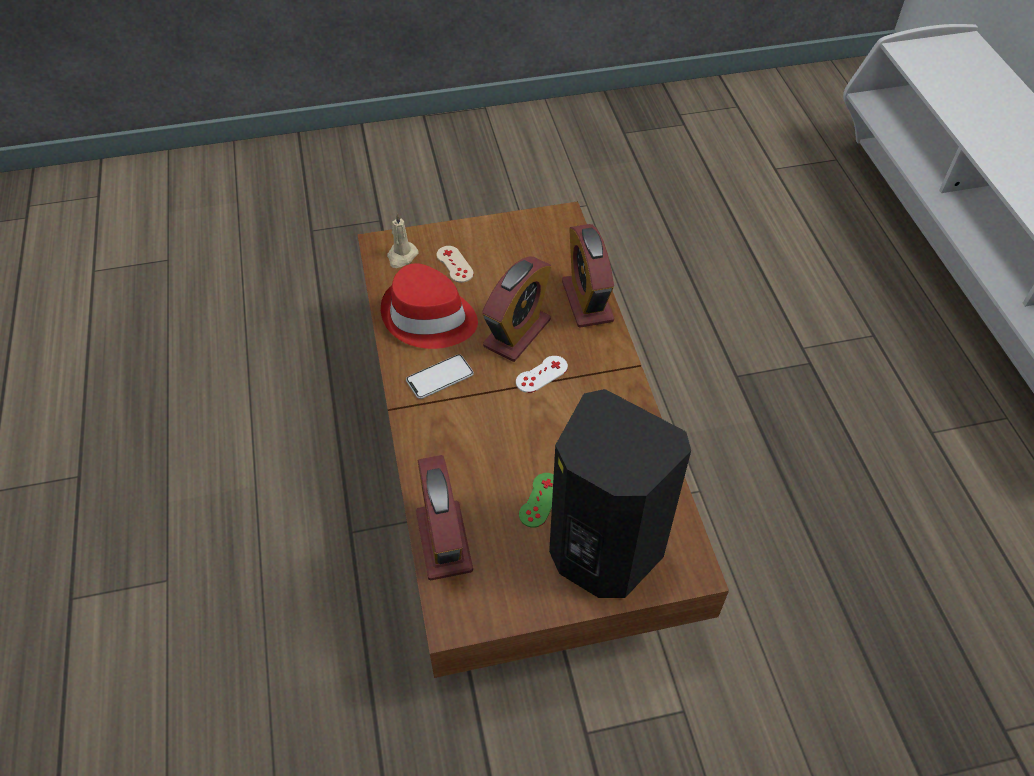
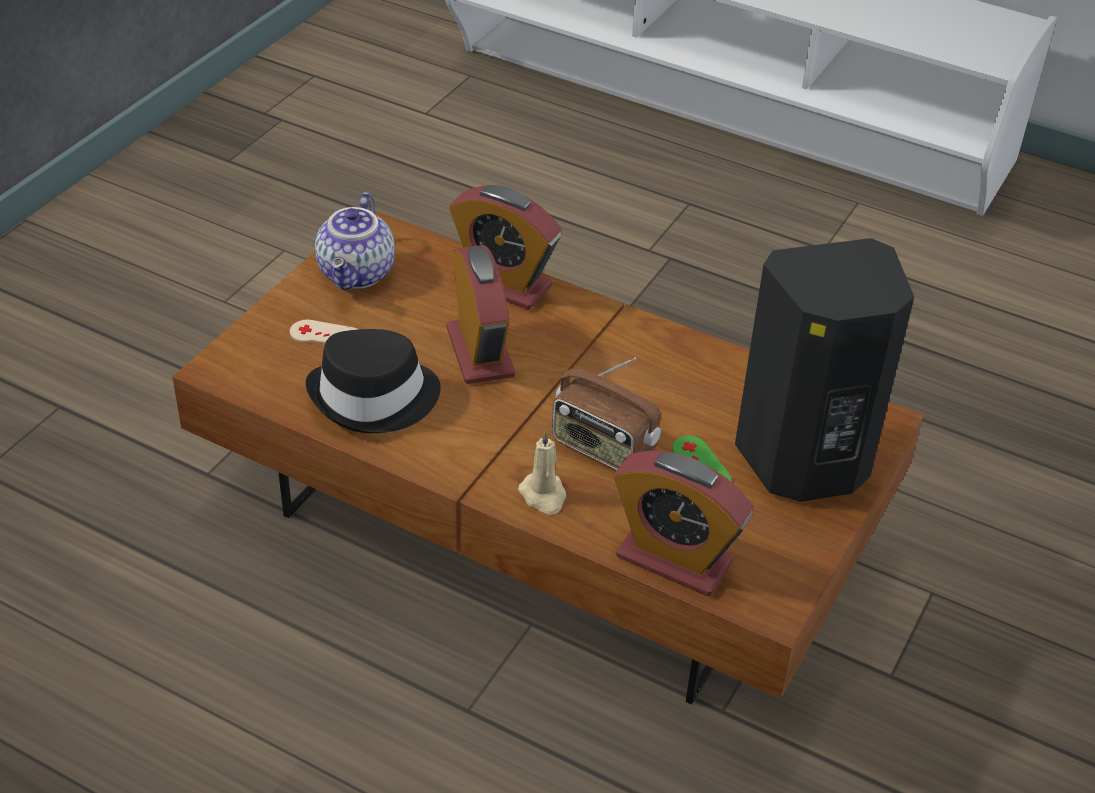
camera: 50 degrees left, 10 degrees down
(402, 256) = (258, 364): beige candle -> beige candle (543, 496)
(429, 318) = (374, 398): red hat -> black hat
(440, 377) = (465, 438): phone -> none
(500, 443) = (602, 448): none -> radio
(518, 239) = (358, 274): none -> teapot
(541, 374) = (554, 369): white game controller -> none

